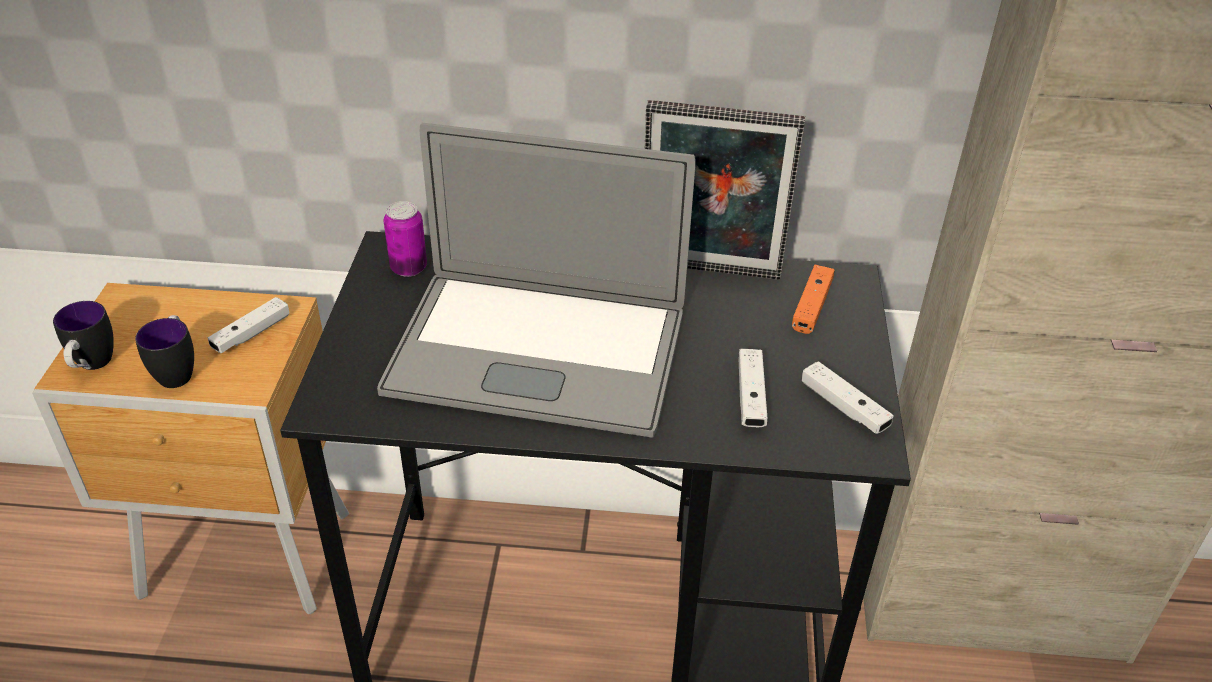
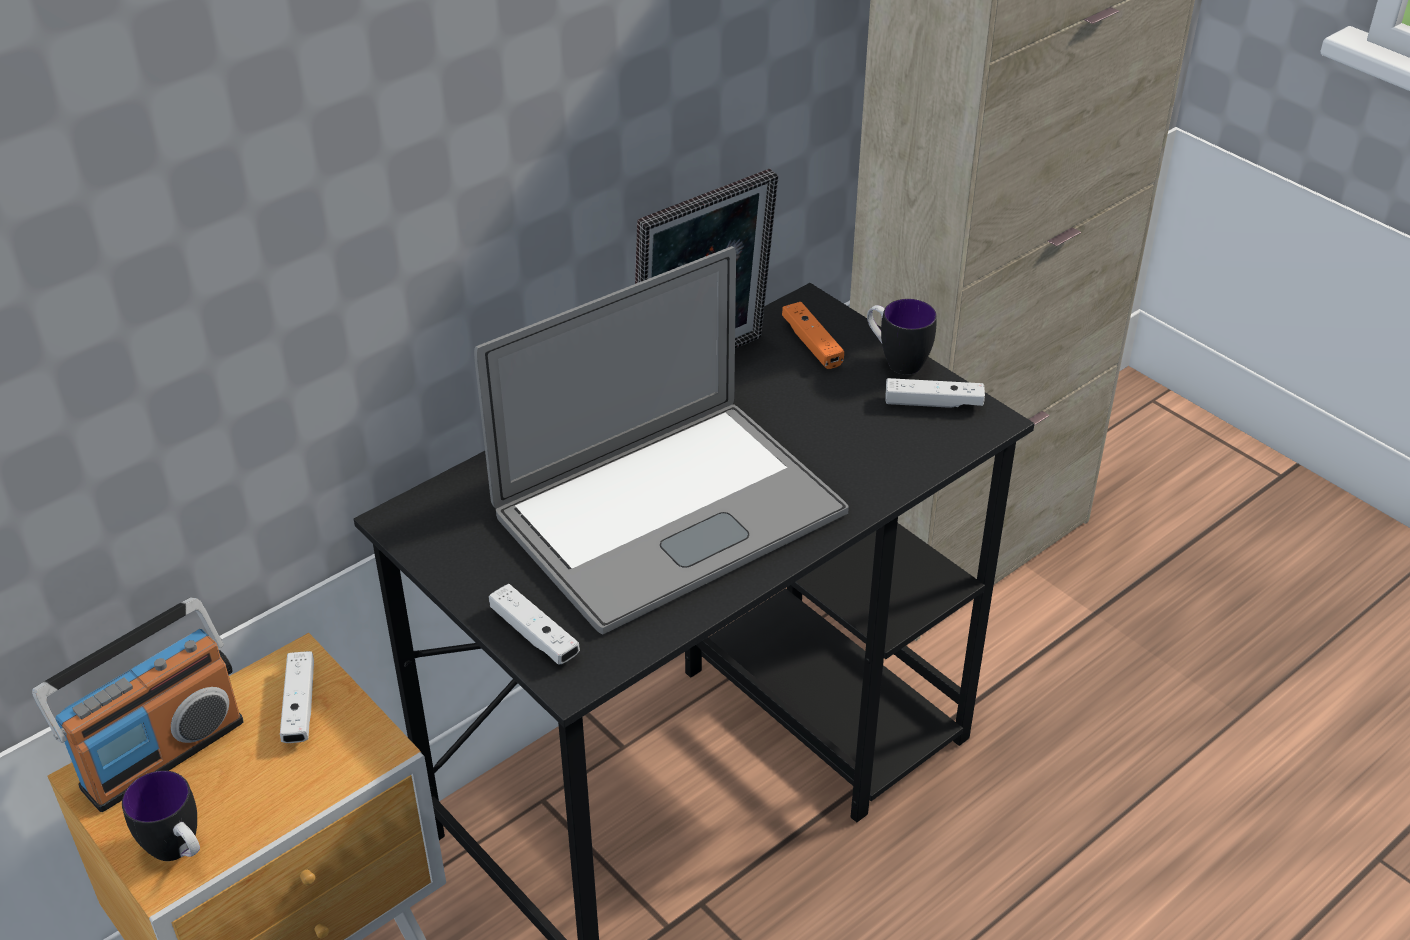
camera: 45 degrees left, 0 degrees up
(162, 309) = (162, 753): none -> radio
(177, 371) = (280, 789): mug -> mug (896, 360)
(408, 268) = (451, 522): can -> none
(750, 397) = (866, 438): white game controller -> white game controller (534, 635)

